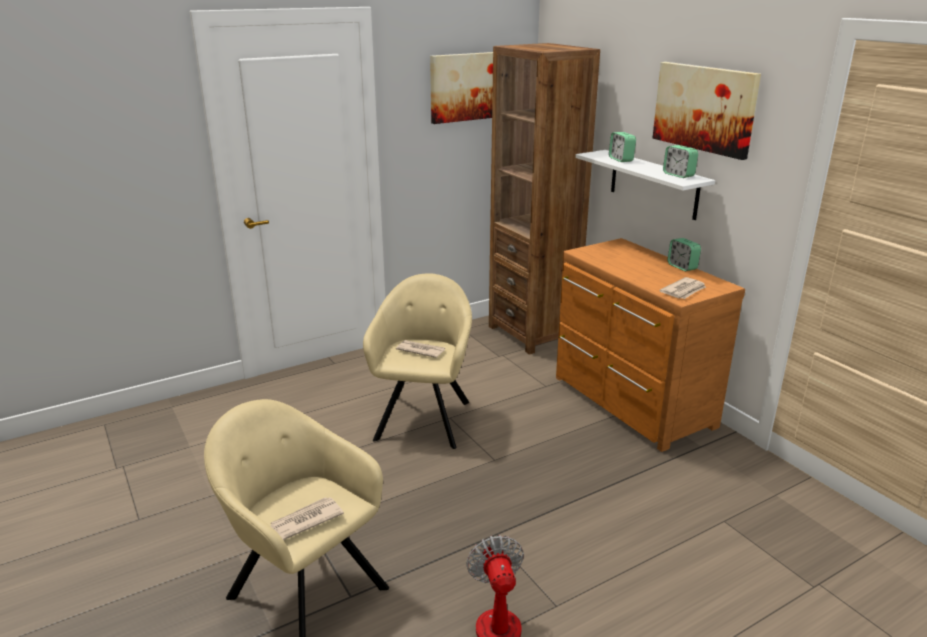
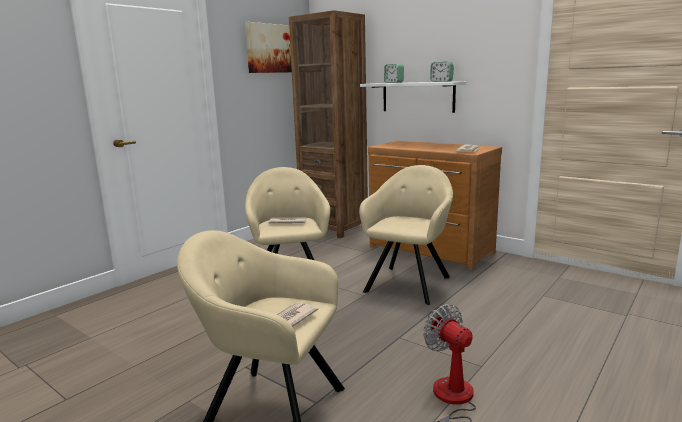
camera: 20 degrees left, 10 degrees down
(563, 453) = (409, 282): none -> beige armchair
(682, 267) = (452, 144): alarm clock -> none
(704, 108) = (452, 35): picture -> none

